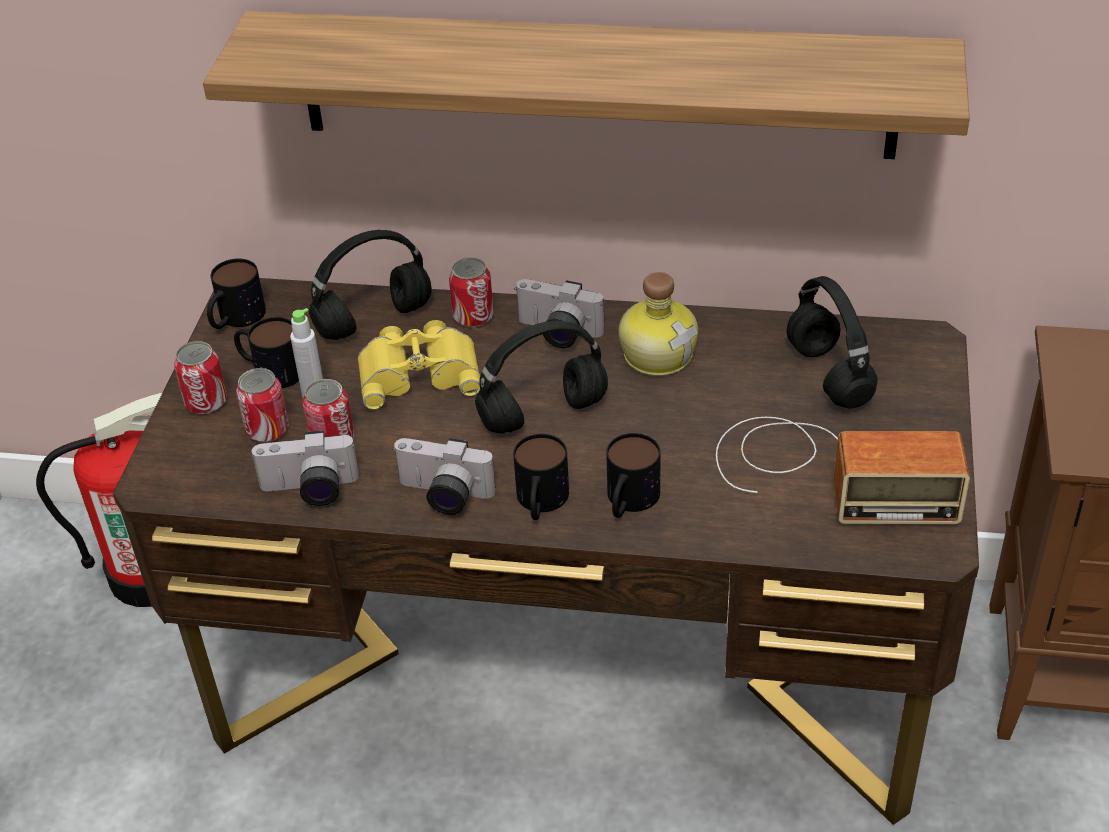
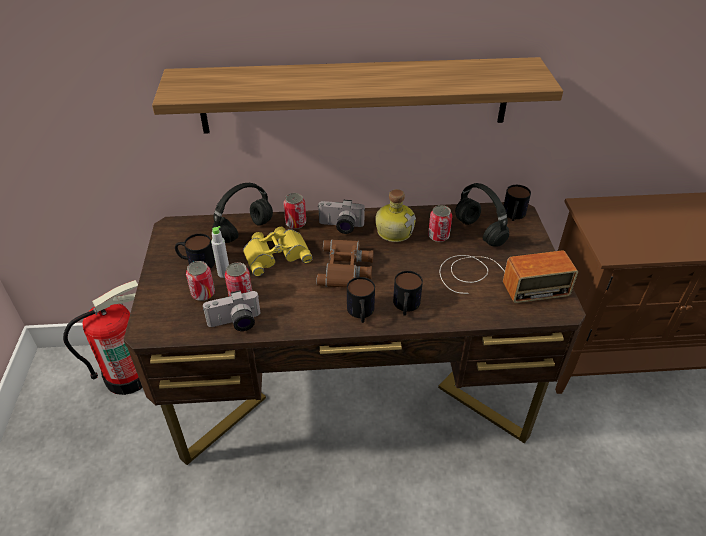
camera: 15 degrees left, 0 degrees up
(206, 402) = (165, 283): can -> can (438, 236)
(235, 319) = (170, 238): mug -> mug (513, 215)
(443, 496) = (308, 316): camera -> none
(541, 415) = (346, 268): black headphones -> brown binoculars

